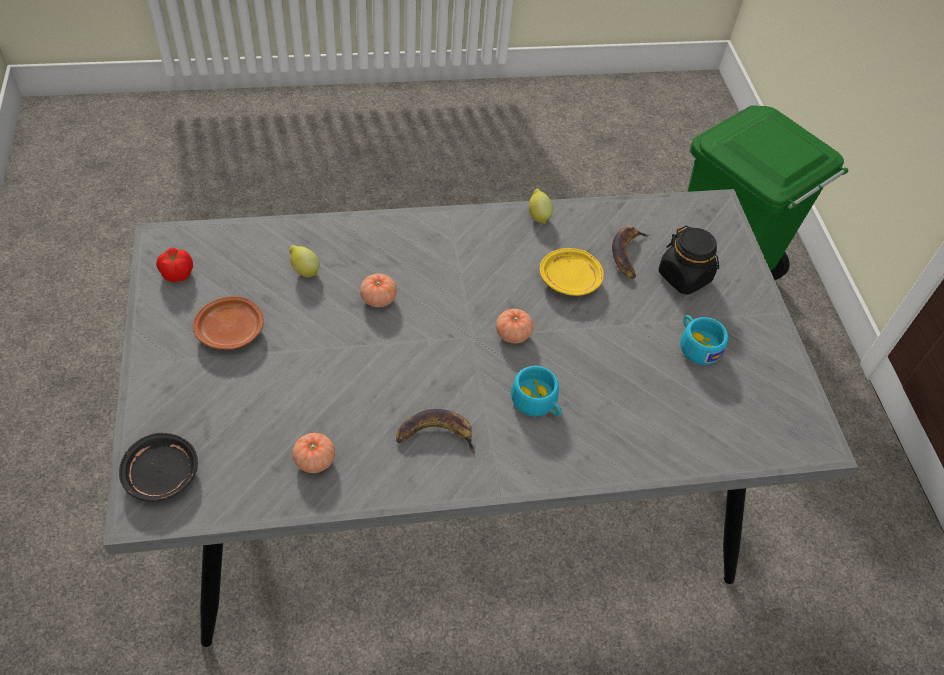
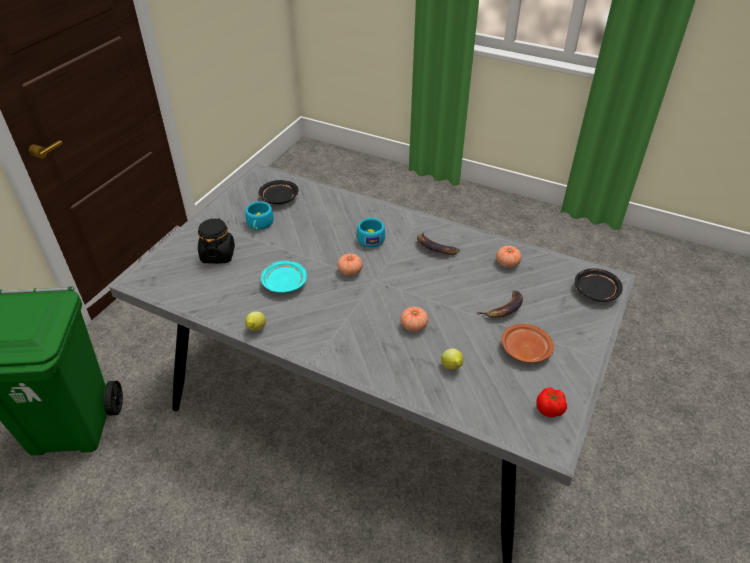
camera: 140 degrees left, 10 degrees down
(570, 279) = (284, 283): yellow plate -> turquoise plate
(627, 254) = (232, 281): banana -> banana (504, 309)
(732, 407) = (278, 198): none -> black plate

